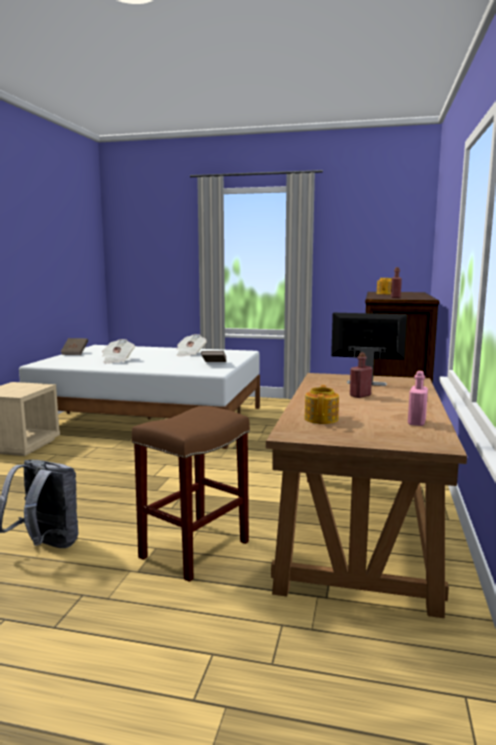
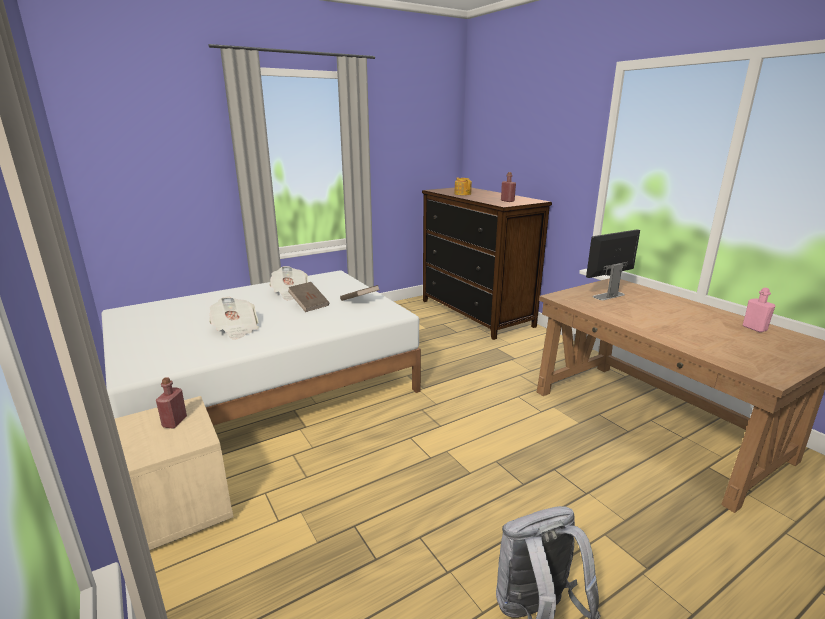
camera: 45 degrees left, 10 degrees up
(75, 353) = (127, 334): brown book -> brown book (309, 305)
(195, 549) = (625, 512): brown stool -> none
(321, 419) = (721, 349): teapot -> none
(360, 395) = (651, 312): red bottle -> red bottle (174, 422)

